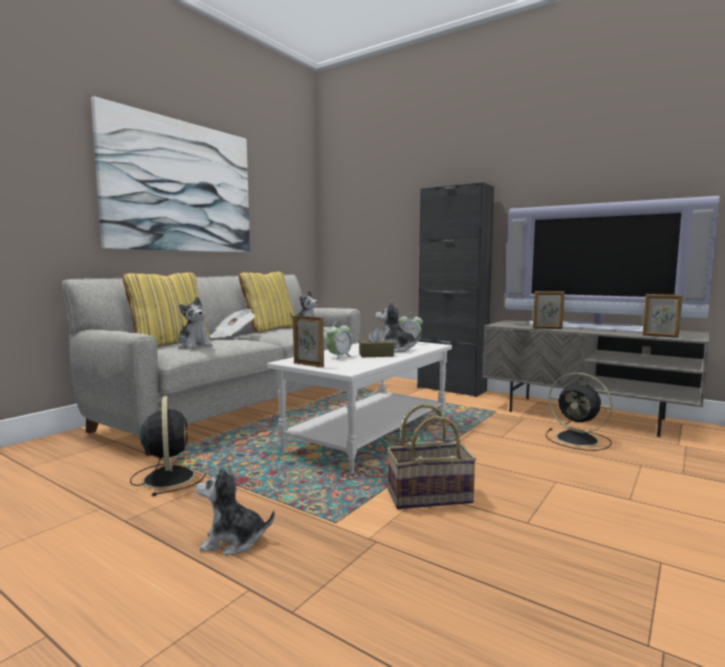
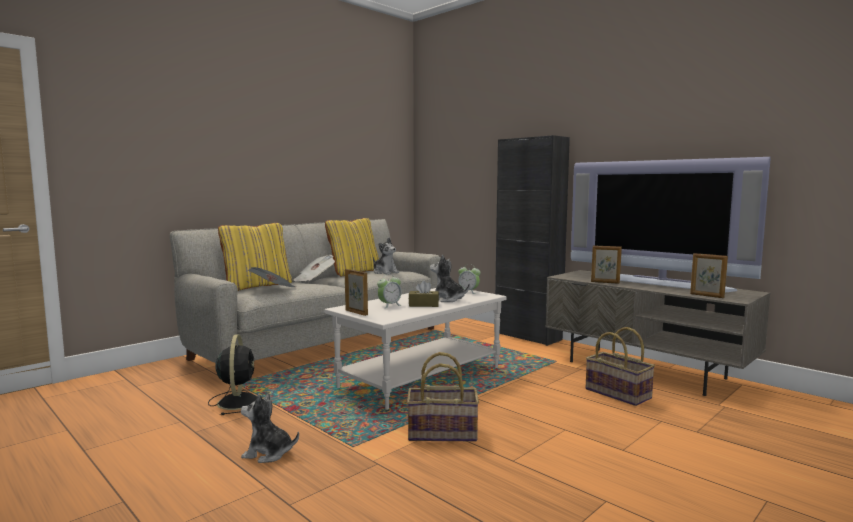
camera: 10 degrees right, 0 degrees up
(181, 187) = (274, 144): picture -> none
(194, 346) = (273, 290): plush toy -> newspaper
(579, 440) = (618, 393): black fan -> basket

